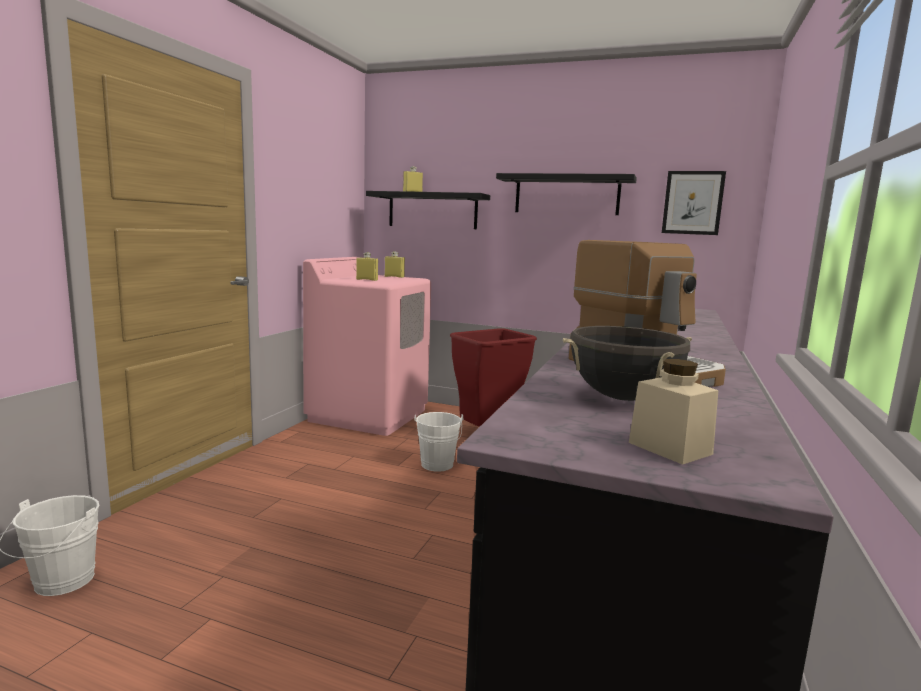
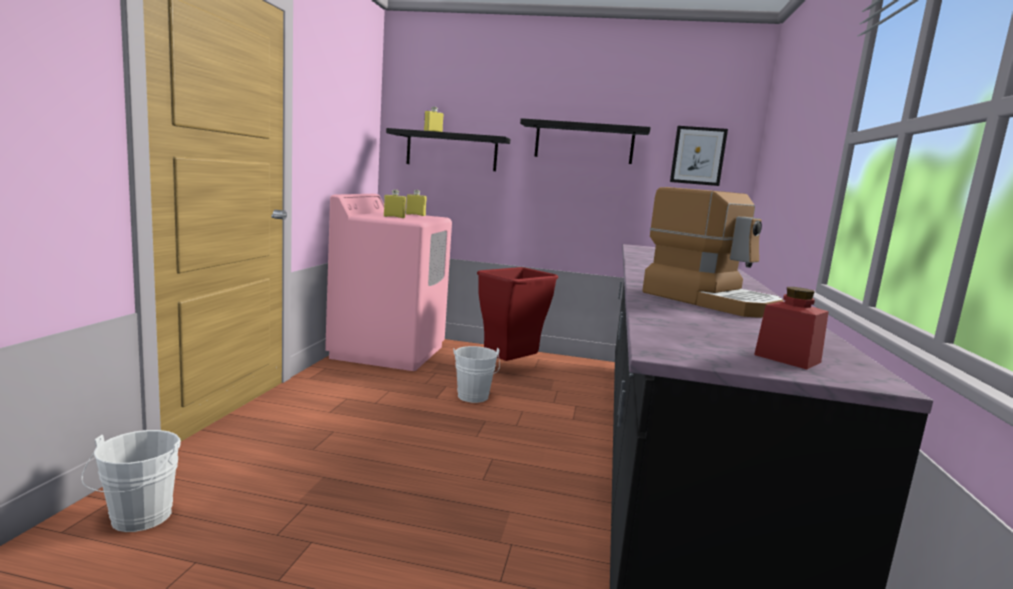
camera: 10 degrees left, 0 degrees up
(623, 398) = (716, 322): black cooking pot -> none
(670, 448) = (787, 358): beige jar -> red jar

